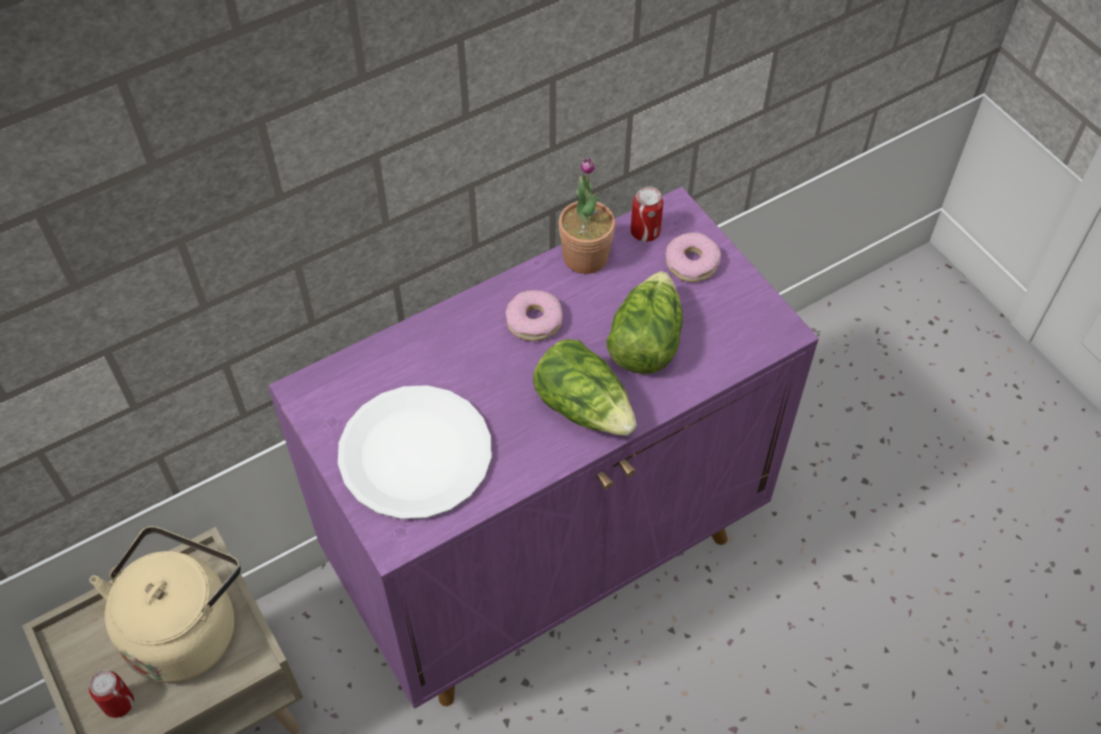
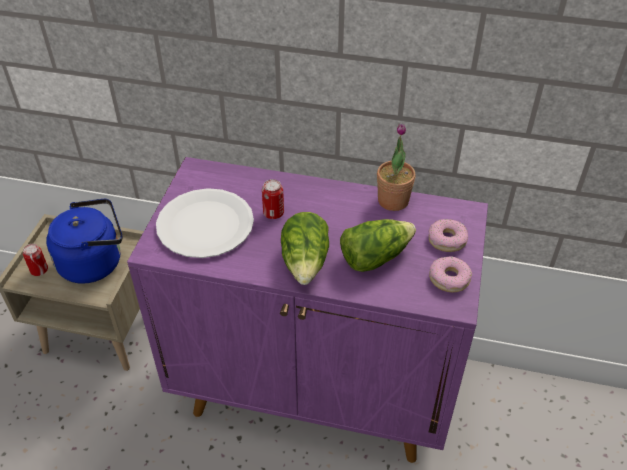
camera: 45 degrees right, 10 degrees down
(185, 627) = (95, 262): beige kettle -> blue kettle
(534, 321) = (331, 210): donut -> donut (449, 279)
(645, 232) = (439, 210): can -> can (273, 213)

